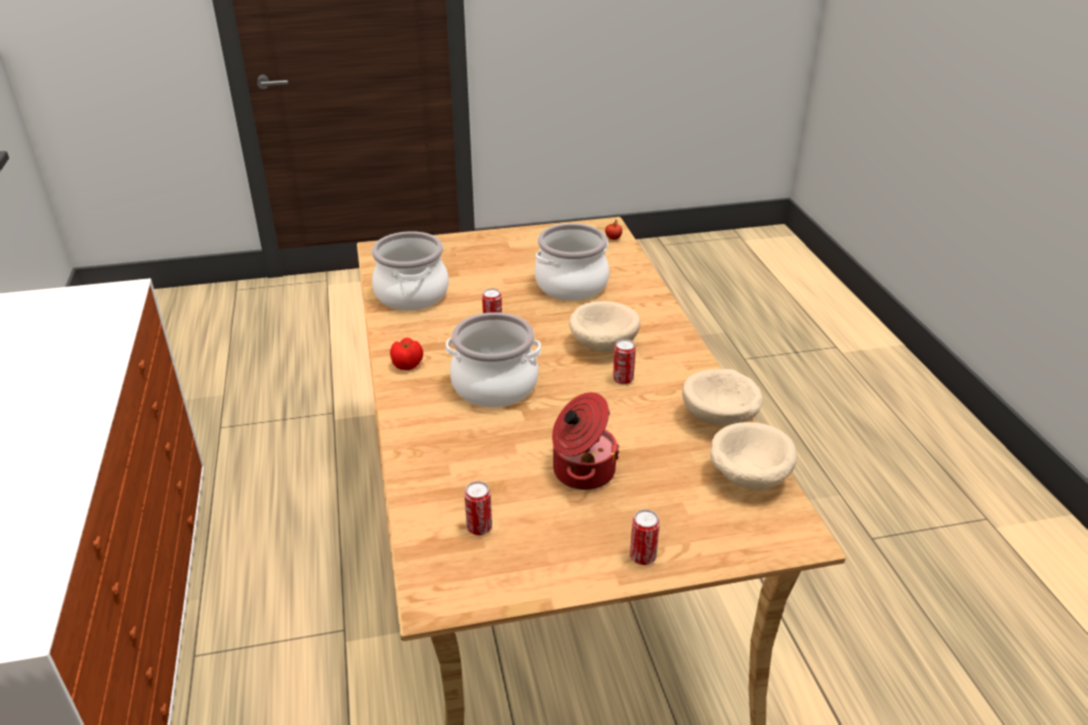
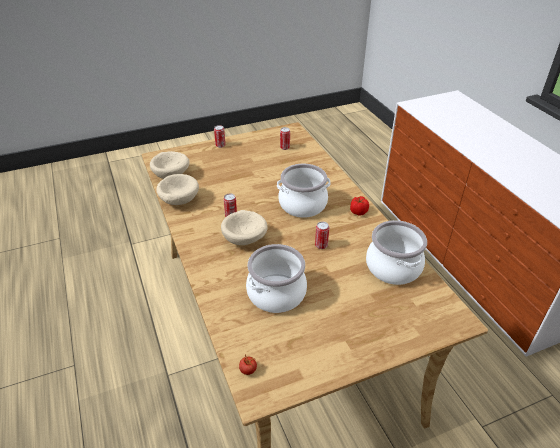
camera: 170 degrees right, 5 degrees up
(581, 471) = (247, 170): cooking pot -> none

